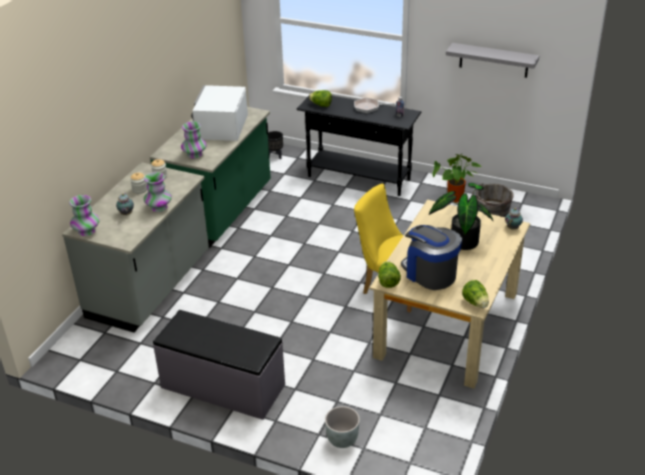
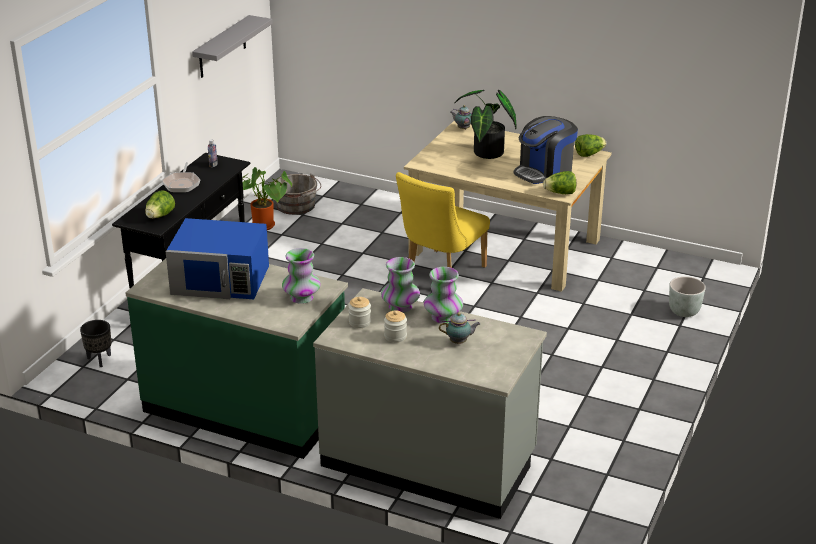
camera: 90 degrees left, 5 degrees down
(87, 231) = (501, 371): vase -> vase (400, 307)
(221, 126) = (221, 280): white microwave -> blue microwave
(222, 386) = (621, 388): grey bench -> none

